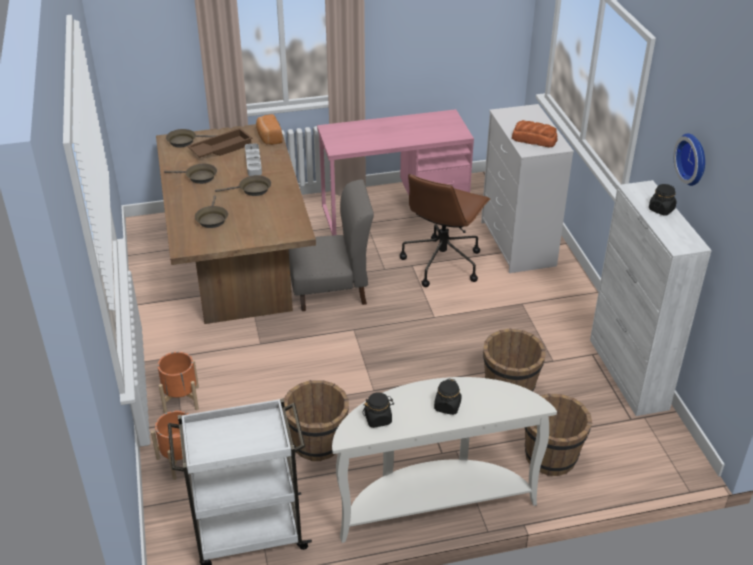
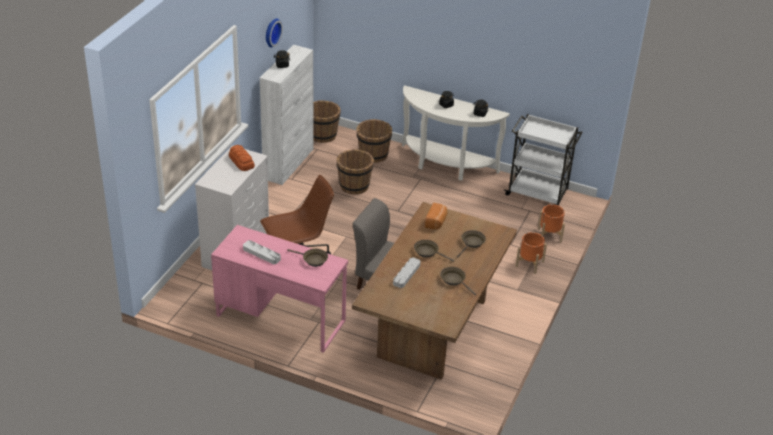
camera: 145 degrees left, 0 degrees up
(184, 141) = (438, 320): brown frying pan -> brown frying pan (313, 260)
(221, 148) = (417, 299): brown tray -> none
(269, 138) = (375, 291): bread -> bread (436, 222)
(317, 443) = (475, 210): brown bucket -> brown bucket (322, 135)
(413, 126) = (261, 254): none -> grey tray

